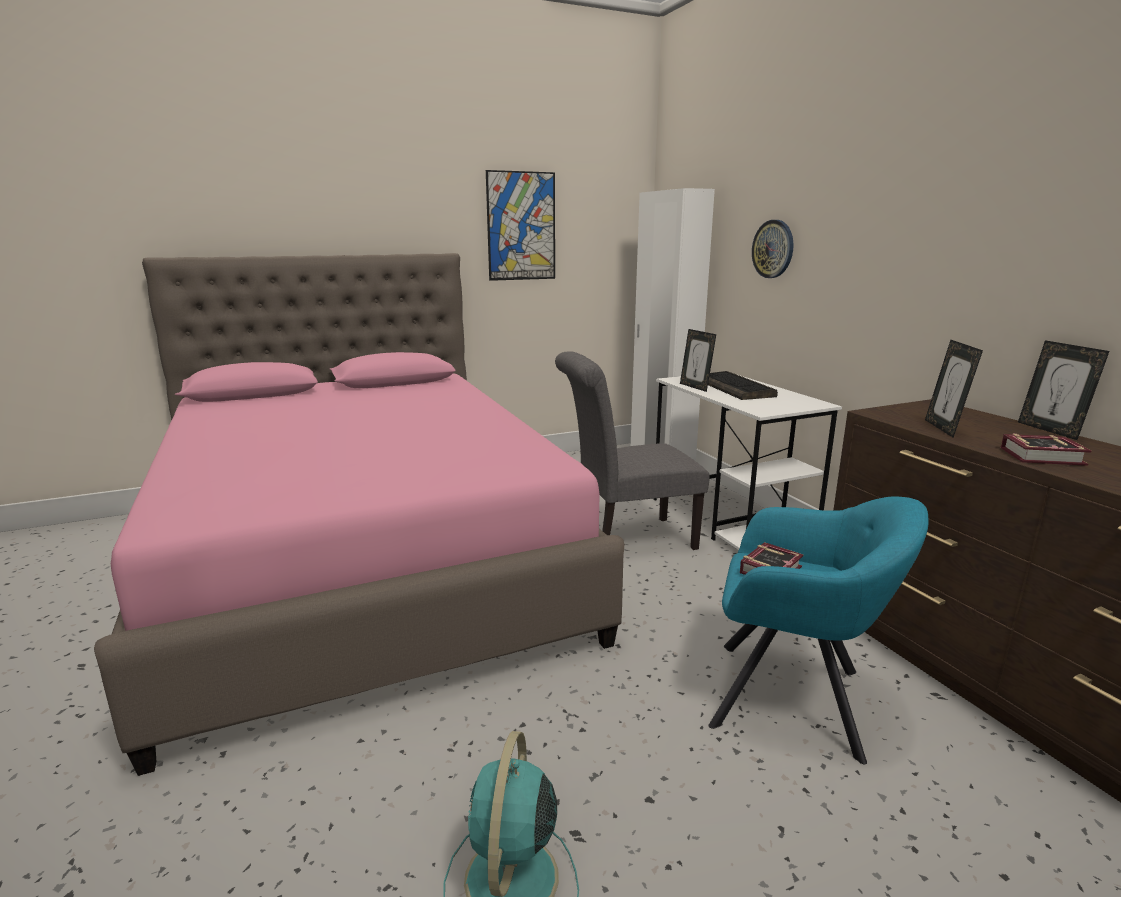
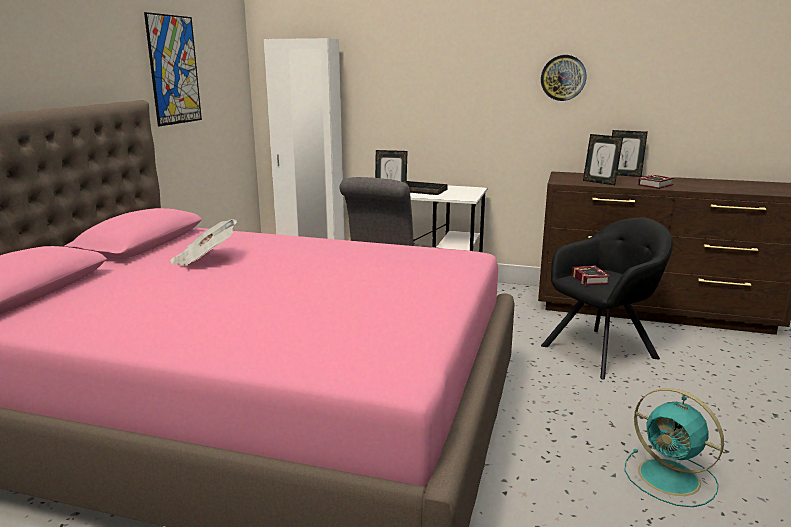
camera: 50 degrees left, 0 degrees up
(380, 402) = (204, 260): none -> newspaper
(773, 249) = (405, 85): wall clock -> wall clock (563, 78)
(795, 699) = (602, 350): turquoise armchair -> black armchair

